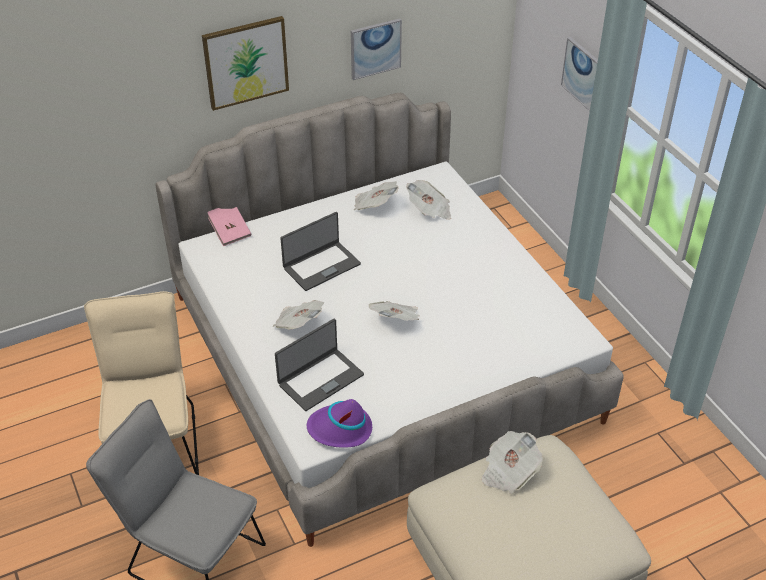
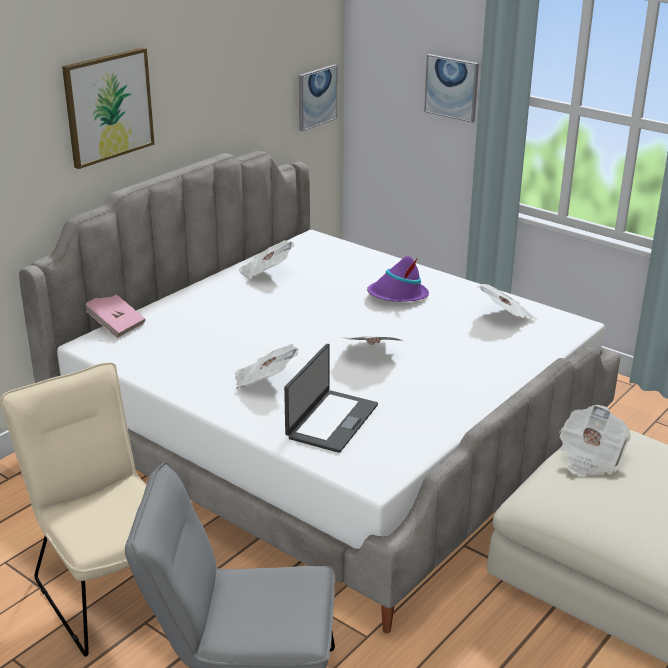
camera: 25 degrees left, 15 degrees down
(321, 266) = (248, 330): laptop -> none
(340, 429) = (395, 457): purple hat -> purple hat (397, 295)
(375, 48) = (230, 96): picture -> picture (316, 97)
(429, 210) = (327, 266): newspaper -> newspaper (506, 316)

